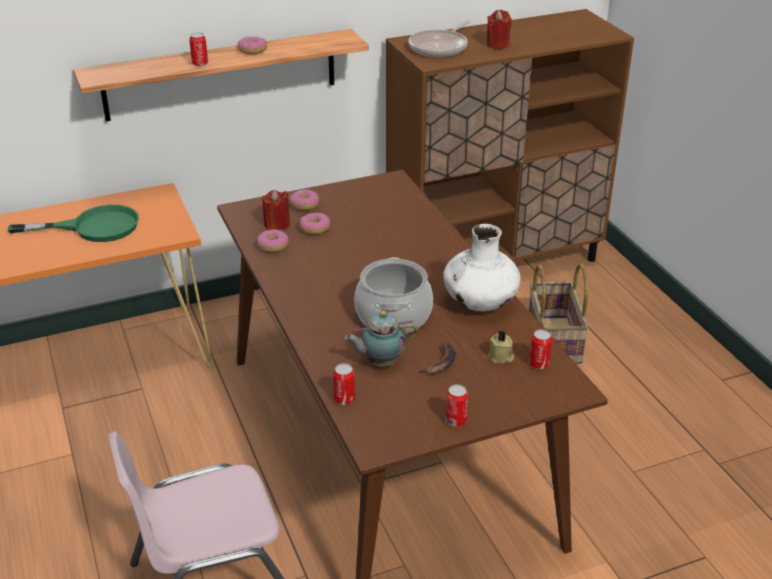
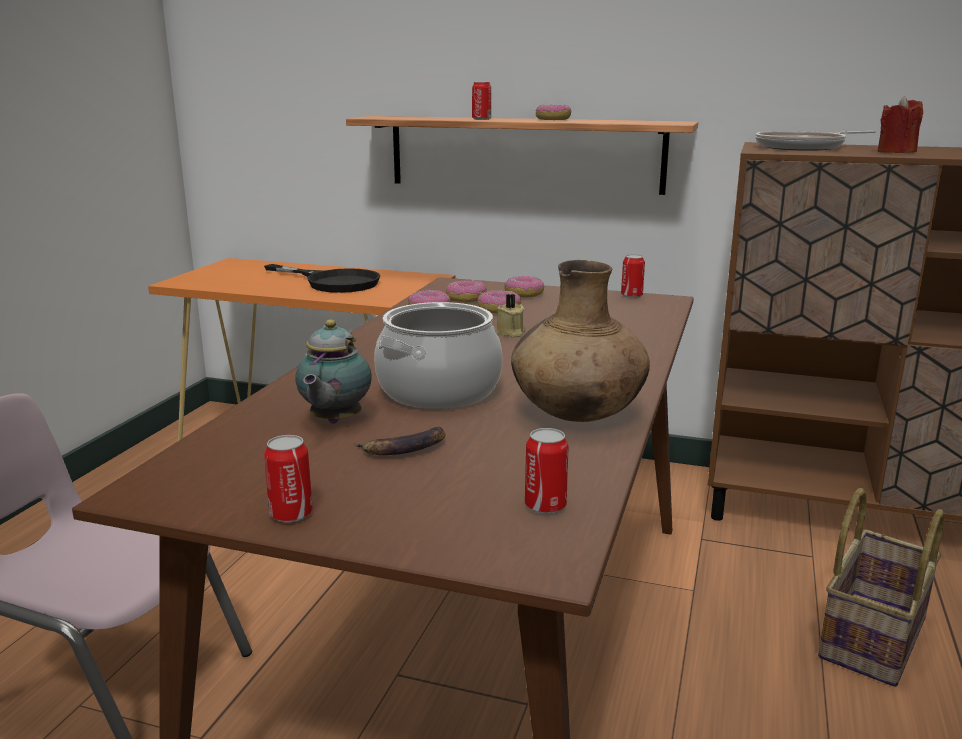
camera: 40 degrees right, 15 degrees down
(93, 227) = (333, 282): green frying pan -> black frying pan
(277, 224) = (466, 298): red candle -> donut
(344, 399) = (220, 436): can -> can (631, 295)
(380, 362) = (334, 421): teapot -> teapot turned 105 degrees counterclockwise
(479, 303) = (577, 415): white vase -> brown vase
(501, 357) = (500, 475): beige candle -> beige candle (510, 333)

